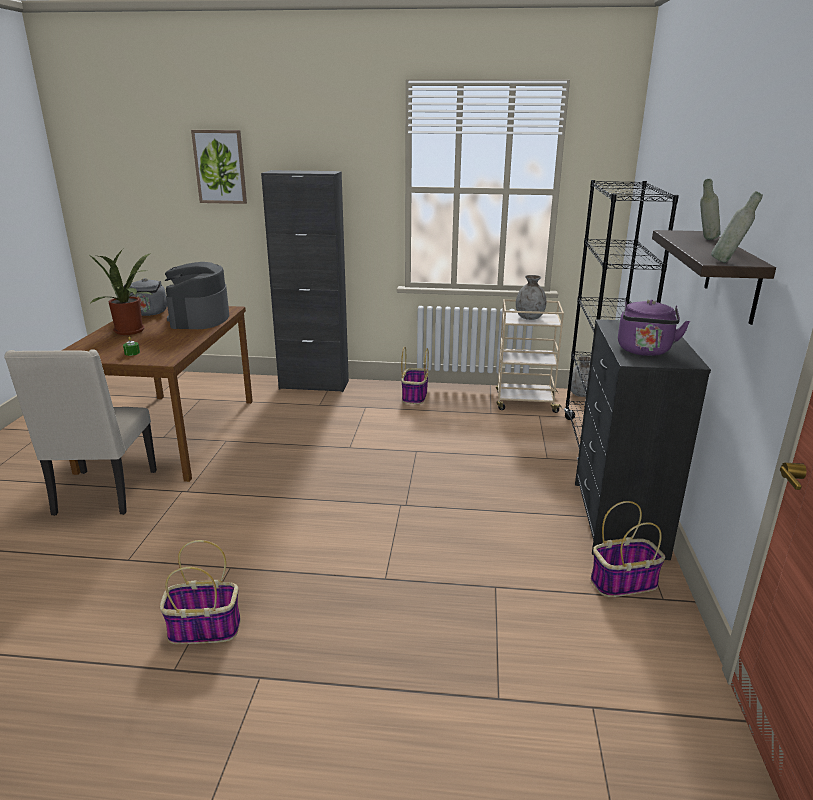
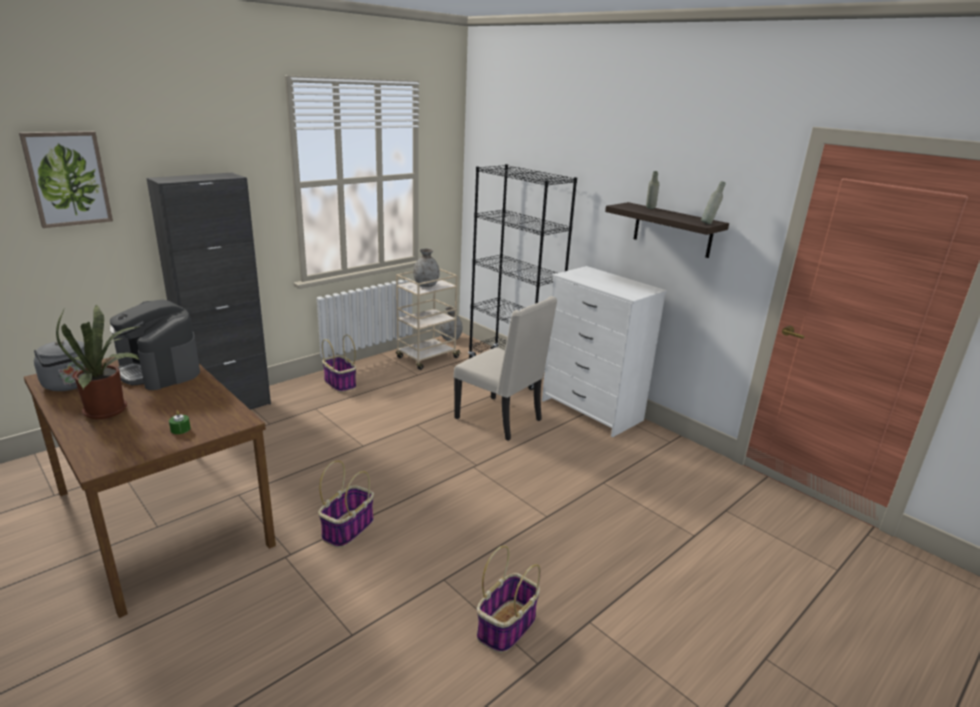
camera: 50 degrees left, 0 degrees up
(104, 493) = (204, 608): beige chair -> beige chair (500, 419)
(617, 518) = (591, 410): black dresser -> white dresser
(624, 582) = (645, 443): basket -> basket (348, 528)
(644, 351) = (622, 288): purple kettle -> none

